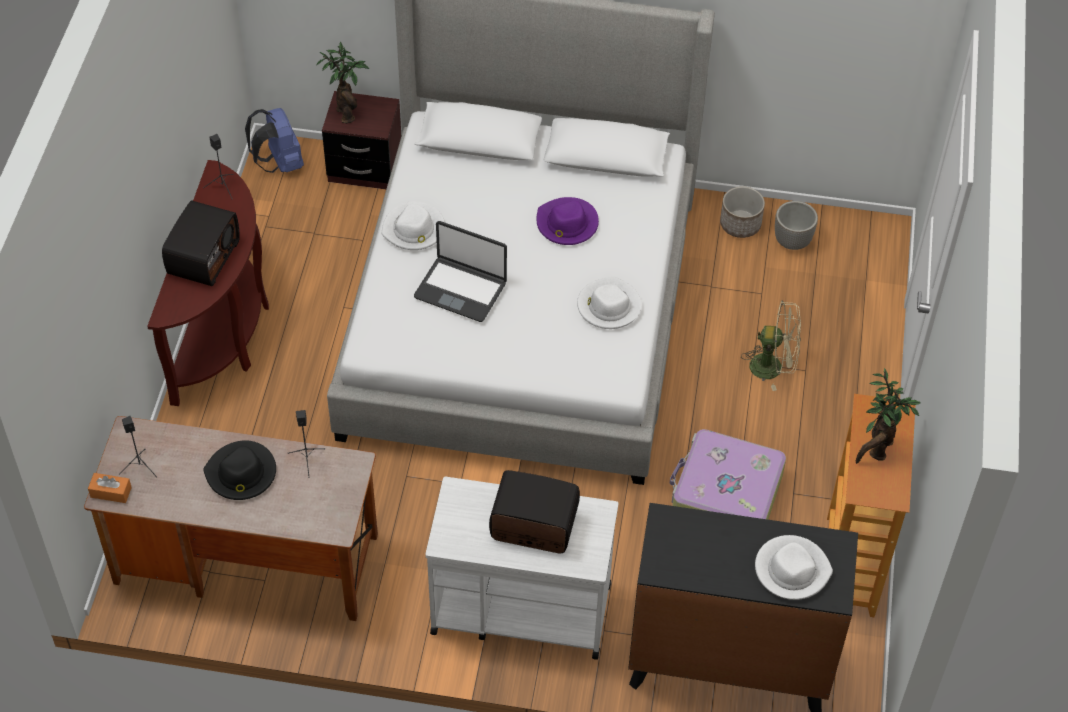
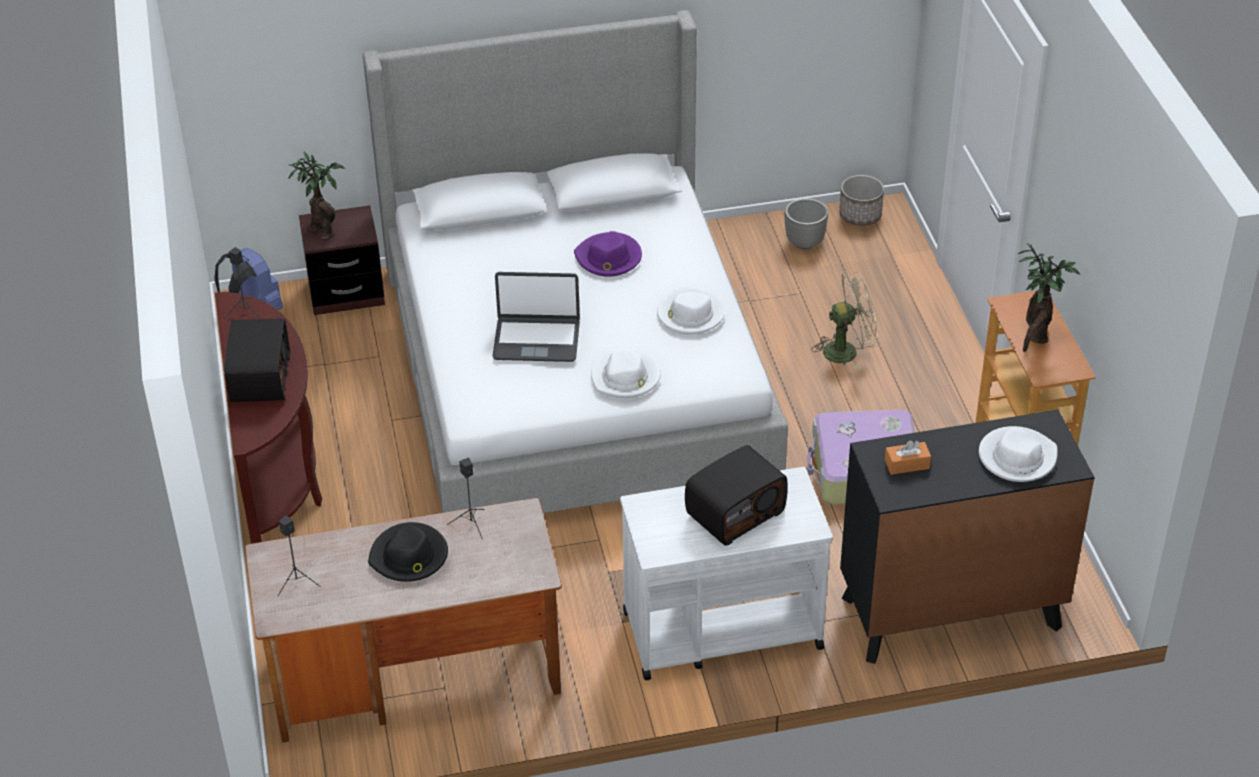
camera: 20 degrees left, 10 degrees down
(111, 492) = (278, 615): orange tissue box -> orange tissue box (907, 464)
(414, 229) = (458, 303): white hat -> white hat (625, 377)
(533, 526) = (734, 512): radio -> radio turned 150 degrees clockwise
(740, 224) = (747, 241): planter -> planter (859, 215)

